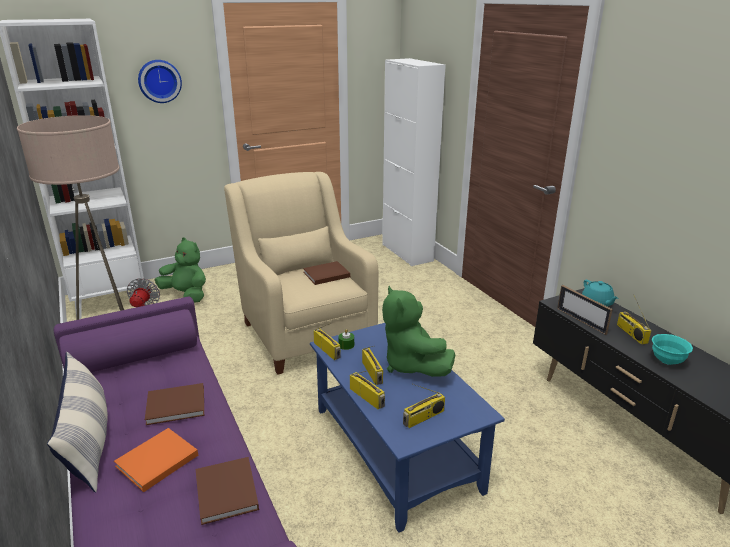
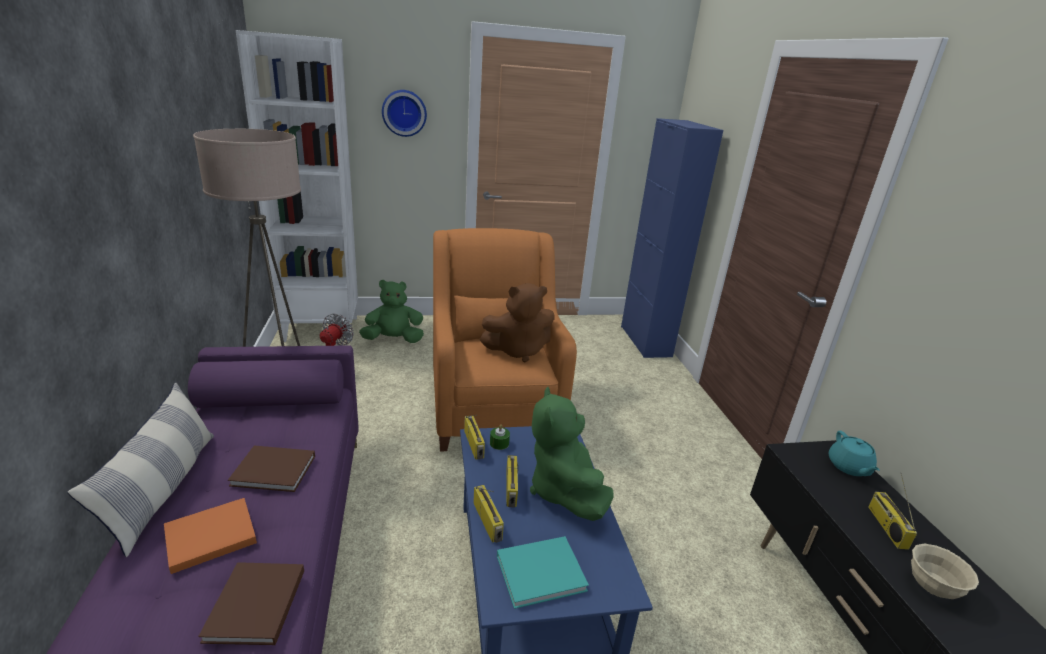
camera: 15 degrees right, 0 degrees up
(186, 295) = (393, 340): green plush toy -> green plush toy turned 60 degrees counterclockwise
(305, 331) = (493, 407): beige armchair -> orange armchair
(325, 275) = (518, 350): brown book -> brown plush toy
(407, 252) = (645, 341): white cabinet -> blue cabinet
(423, 418) = (543, 572): radio -> turquoise book
(581, 321) = (816, 487): picture frame -> none
(667, 361) = (931, 587): turquoise bowl -> beige bowl

